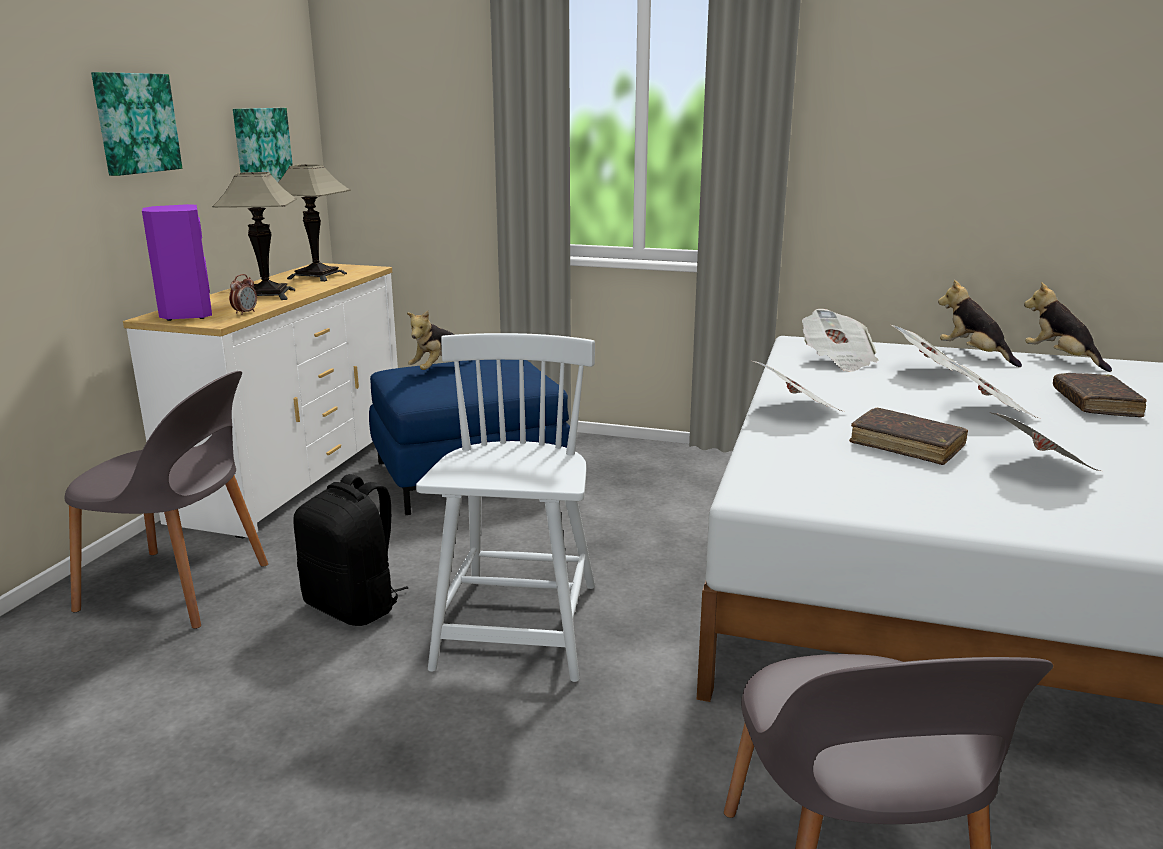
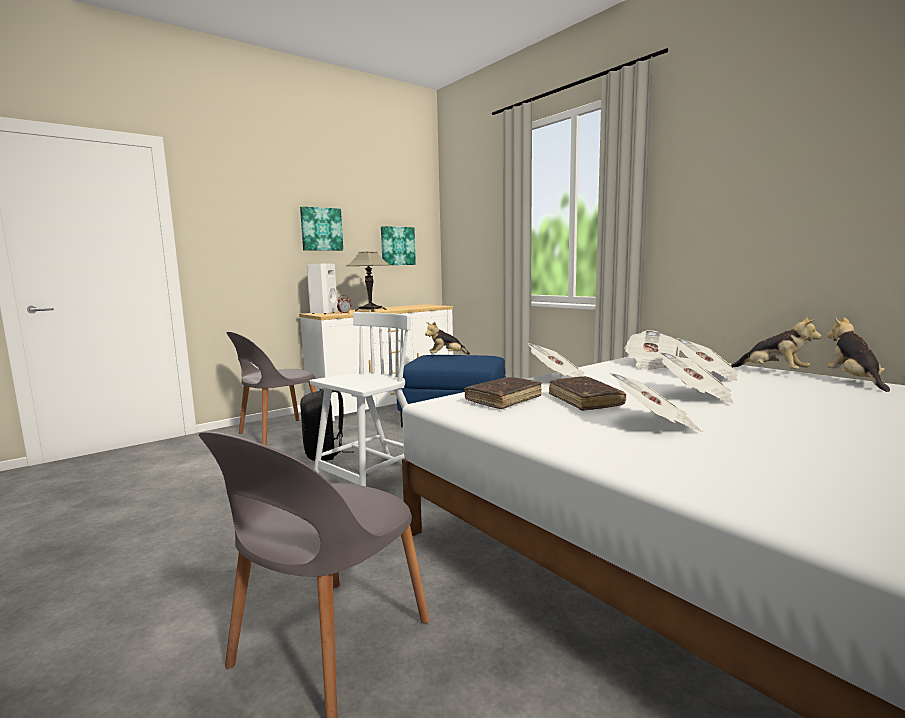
camera: 35 degrees right, 10 degrees down
(179, 588) = (279, 433): grey chair -> grey chair turned 90 degrees clockwise
(186, 315) = (323, 313): purple speaker -> white speaker
(317, 276) = (410, 307): table lamp -> none
(974, 355) = (773, 372): plush toy -> plush toy turned 135 degrees clockwise
(1095, 404) = (813, 404): brown book -> brown book (503, 400)

